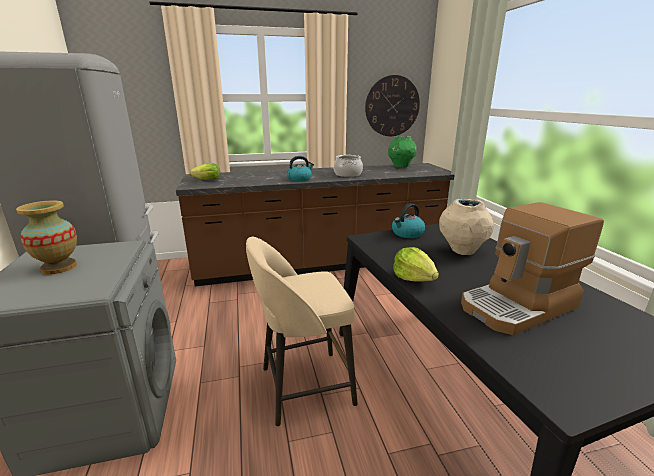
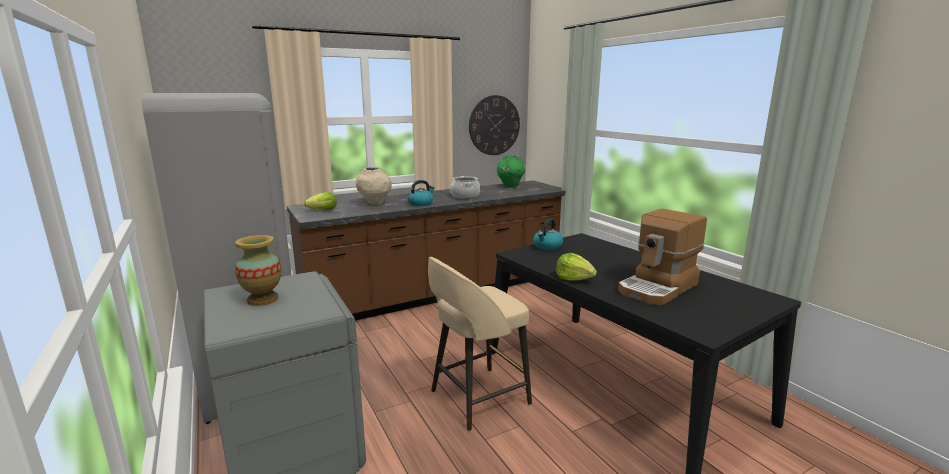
camera: 15 degrees left, 5 degrees down
(462, 251) = (600, 256): beige vase -> beige vase (375, 203)

